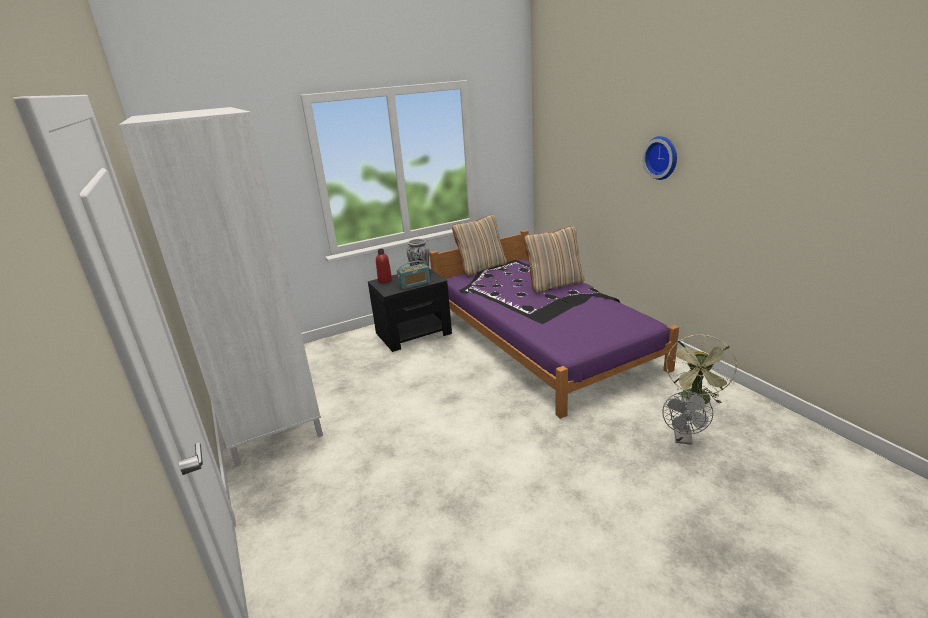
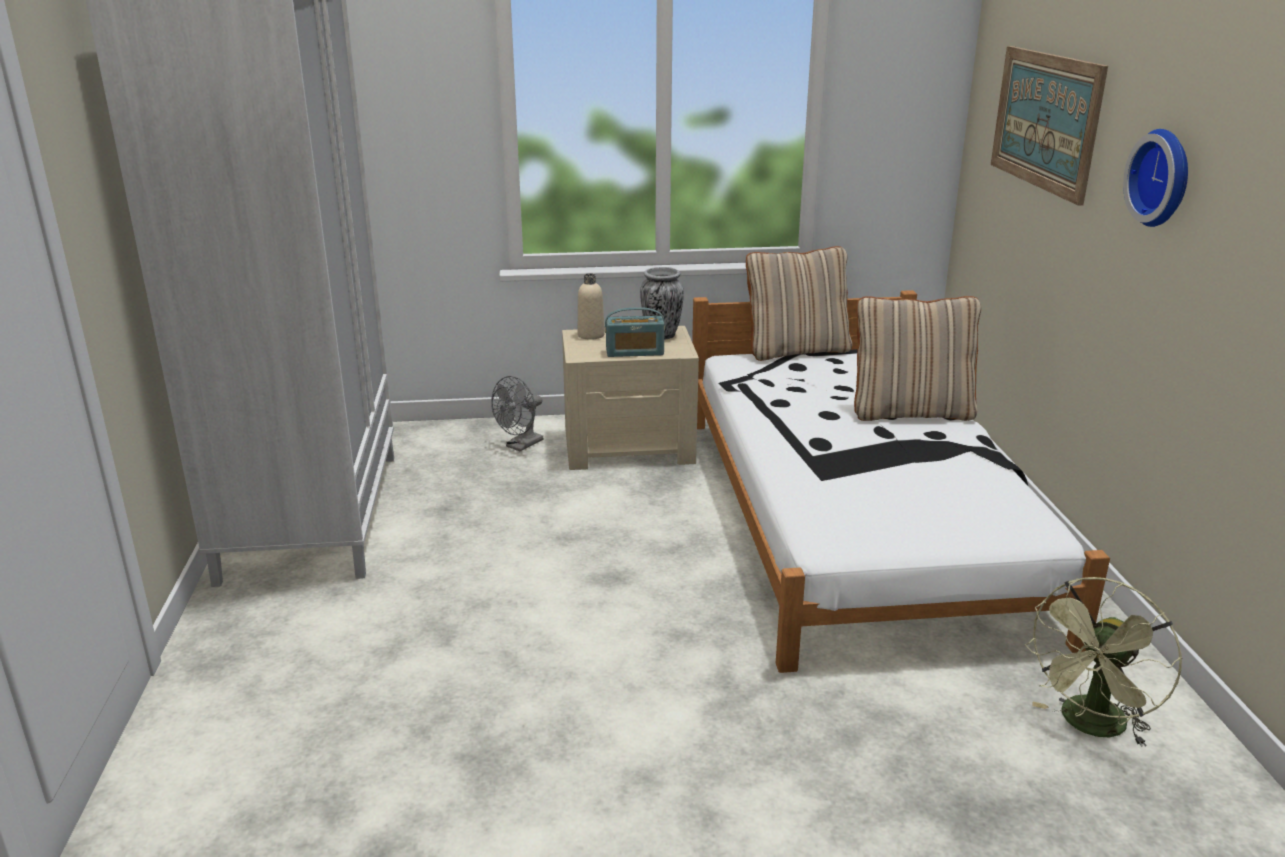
camera: 20 degrees right, 0 degrees up
(385, 280) = (591, 335): red bottle -> beige bottle
(414, 333) = (629, 446): black nightstand -> beige nightstand
(539, 339) = (851, 516): purple bed -> white bed
(584, 141) = (1045, 120): none -> picture
(683, 439) = (1001, 789): grey fan -> grey fan (521, 446)

